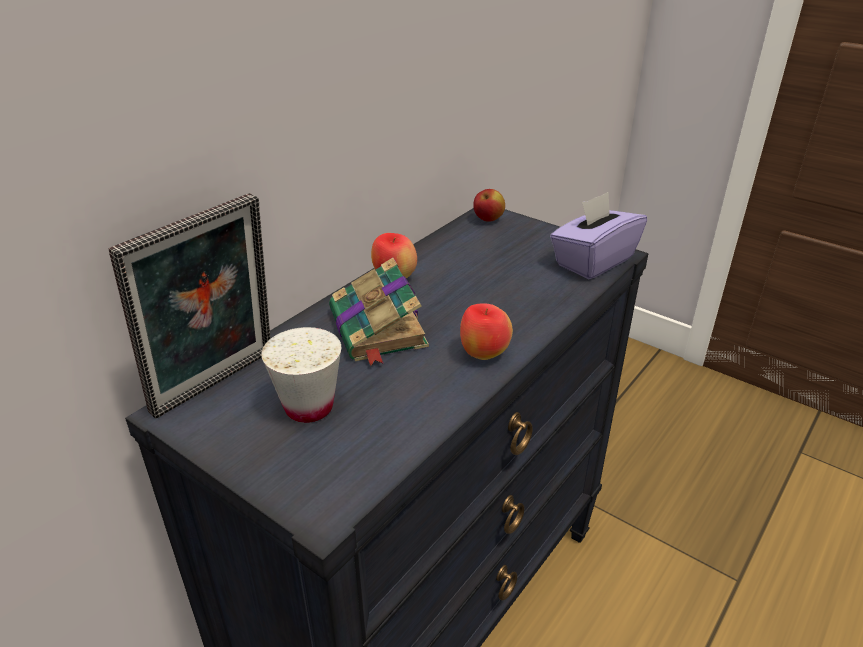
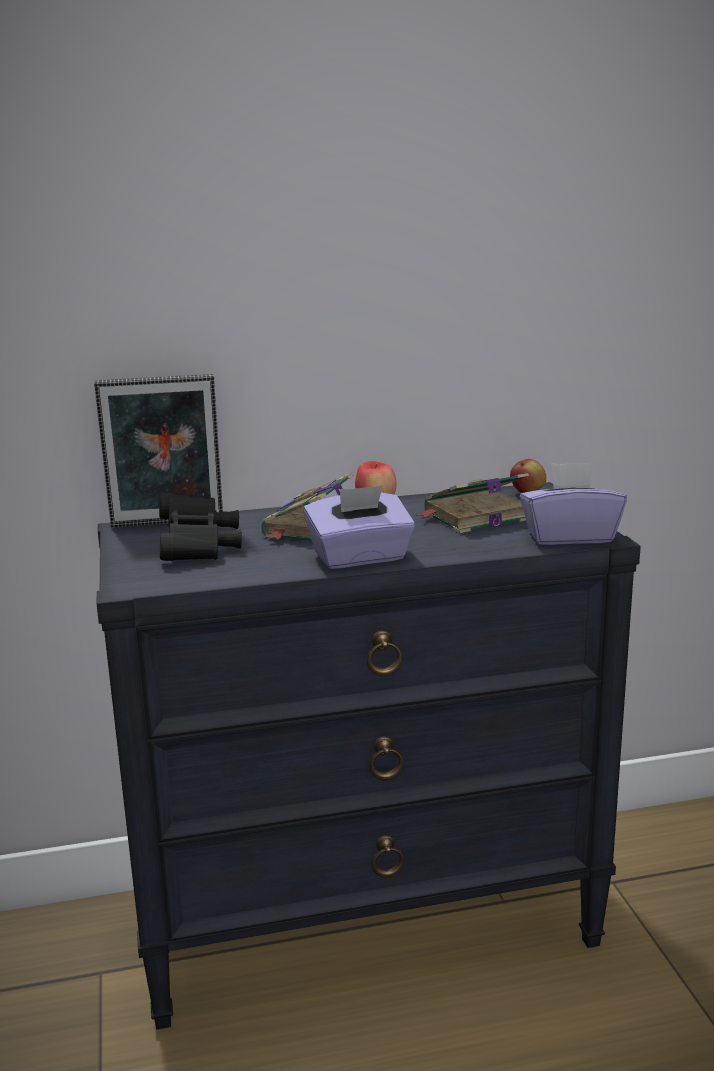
camera: 40 degrees right, 15 degrees down
(309, 407) = (199, 547): white cup -> black binoculars
(483, 354) = (360, 558): apple -> purple tissue box
(493, 263) = (474, 517): none -> book

